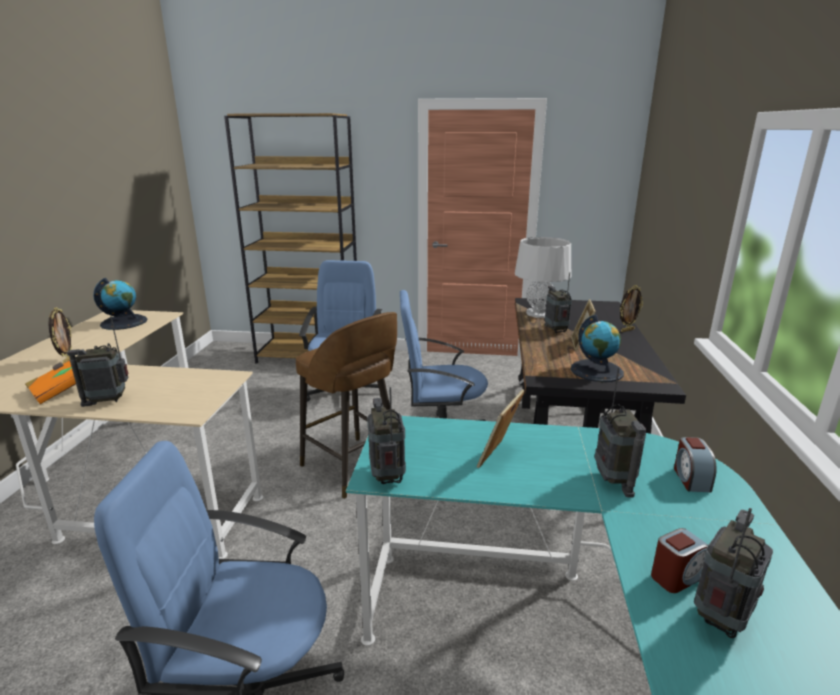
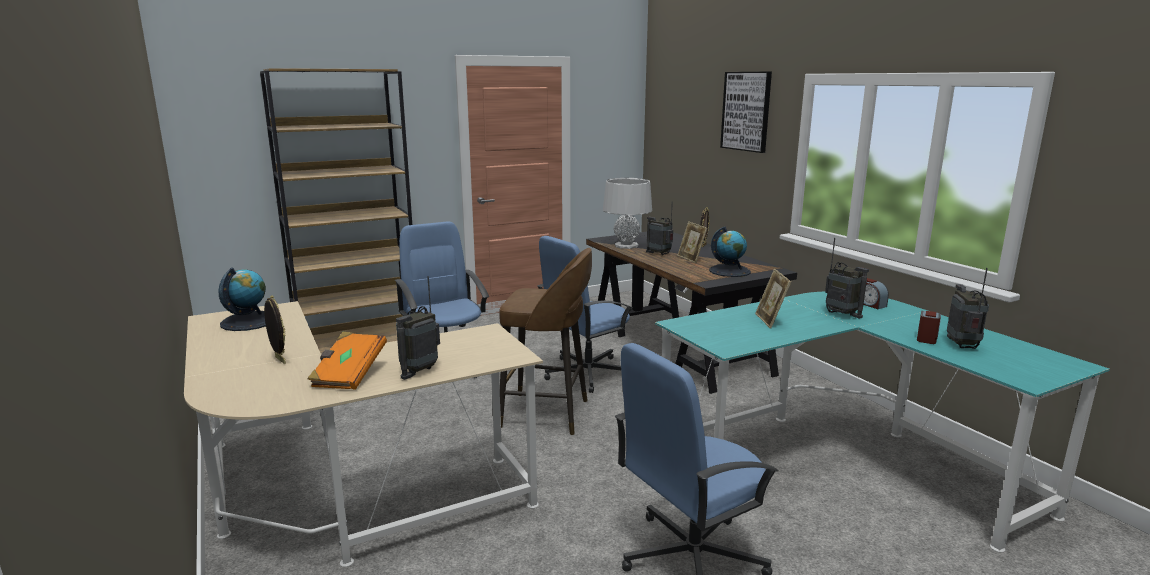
camera: 35 degrees left, 5 degrees down
(387, 477) = (733, 346): radio -> none
(703, 166) = (746, 111): none -> picture

